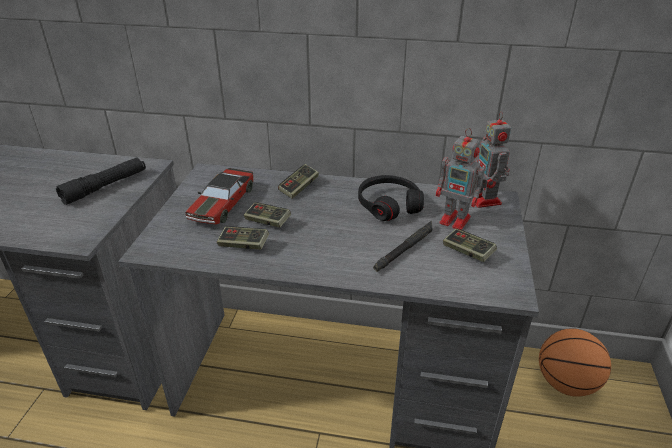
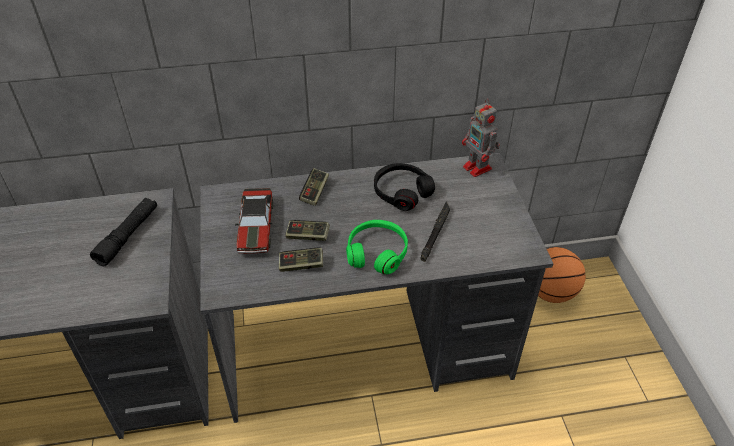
camera: 20 degrees left, 10 degrees up
(329, 252) = (377, 252): none -> green headphones
(456, 220) = (463, 194): toy robot -> none
(467, 252) = (484, 223): game controller -> none

